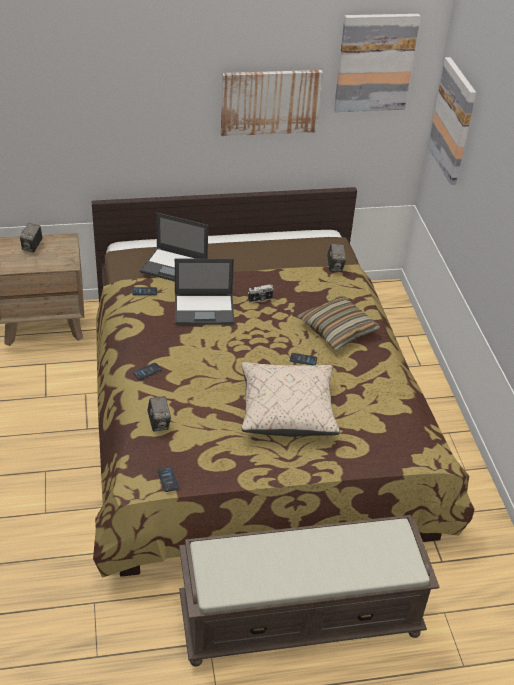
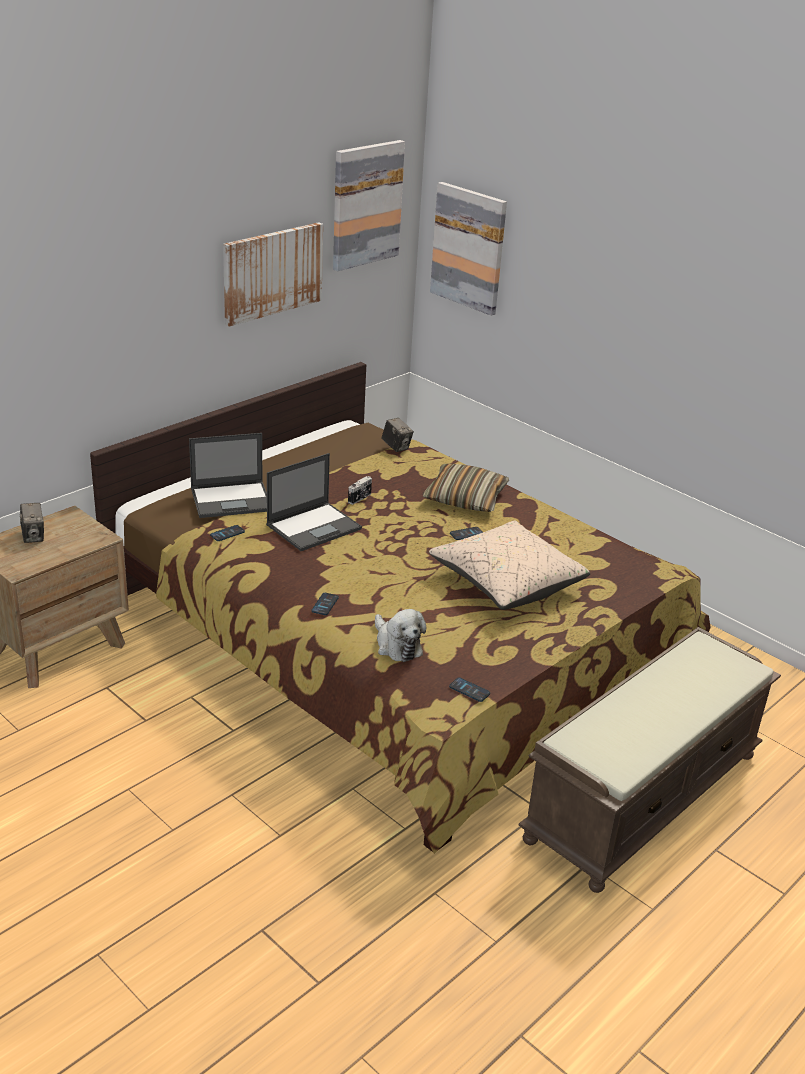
camera: 35 degrees left, 10 degrees down
(159, 423) = (397, 645): camera -> plush toy

